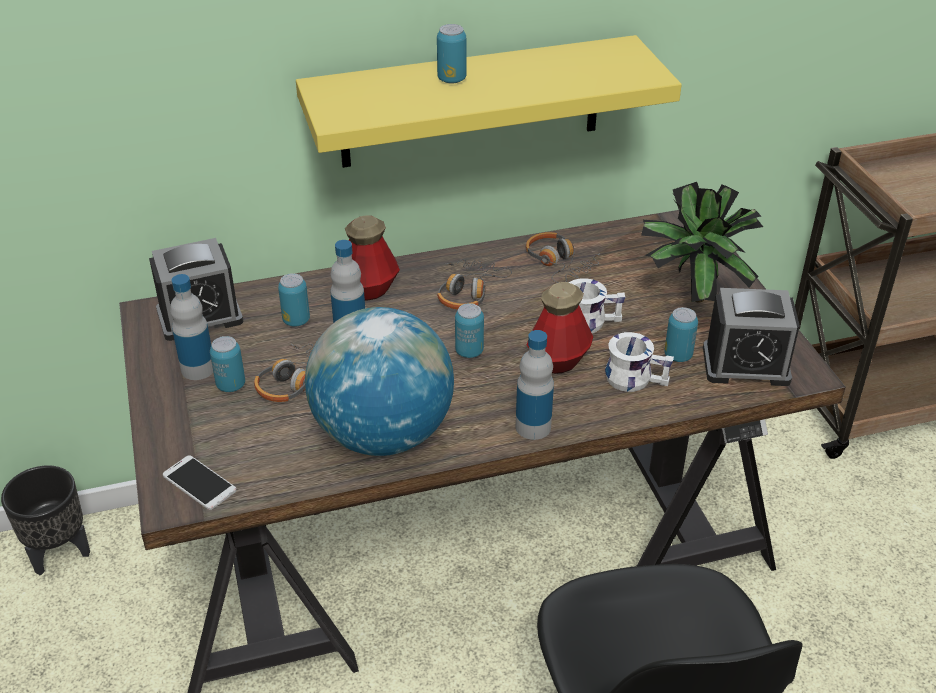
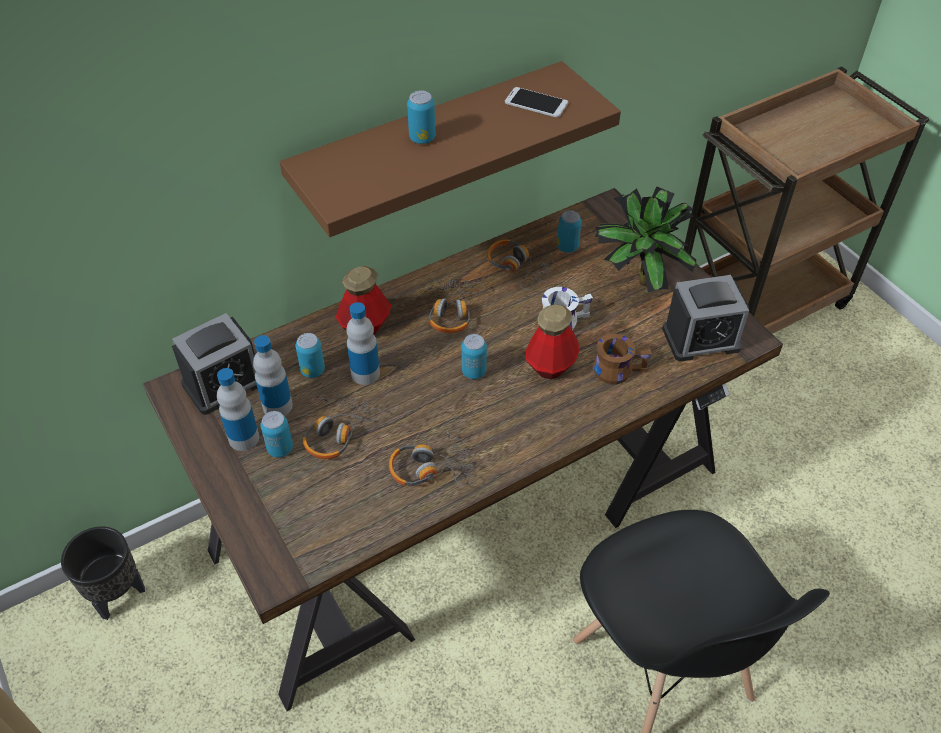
camera: 15 degrees left, 10 degrees up
(199, 483) = (291, 553): phone -> phone (536, 103)
(383, 434) = (430, 469): globe -> headphones
(471, 102) = (429, 146): yellow shelf -> brown shelf
(533, 427) = (552, 434): bottle -> bottle (277, 406)
(635, 376) = (618, 368): white mug -> brown mug
(678, 355) = (645, 340): can -> can (567, 247)

